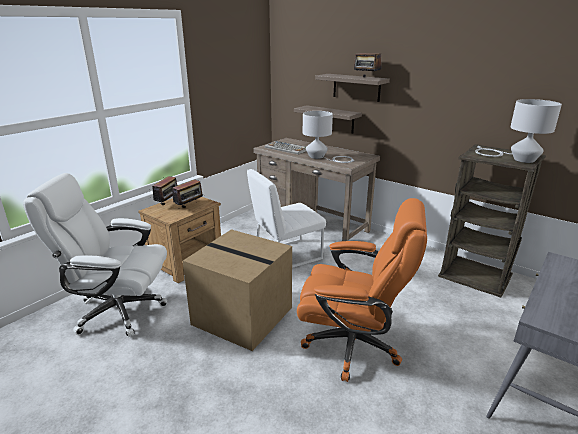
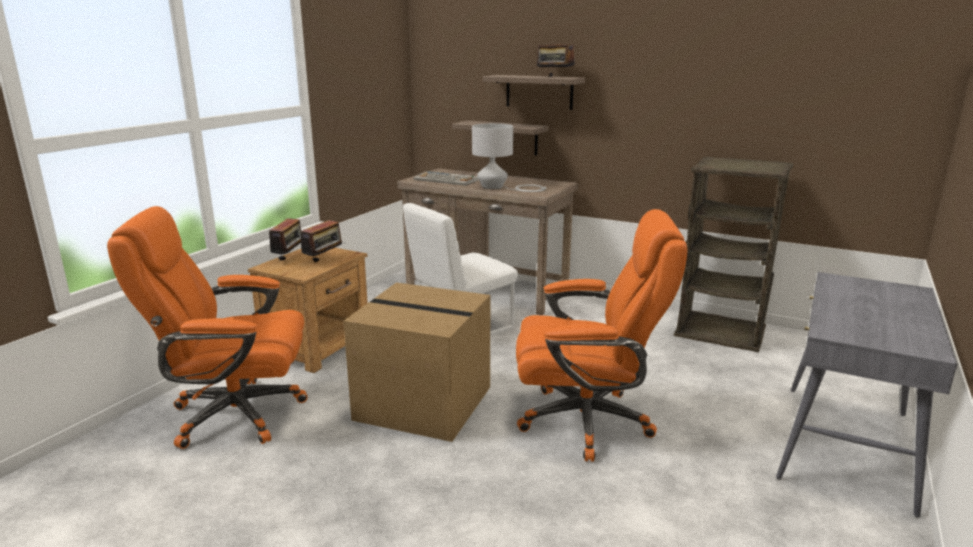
camera: 10 degrees left, 5 degrees down
(120, 311) = (237, 414): white office chair -> orange office chair
(510, 157) = (753, 166): grey table lamp -> none

